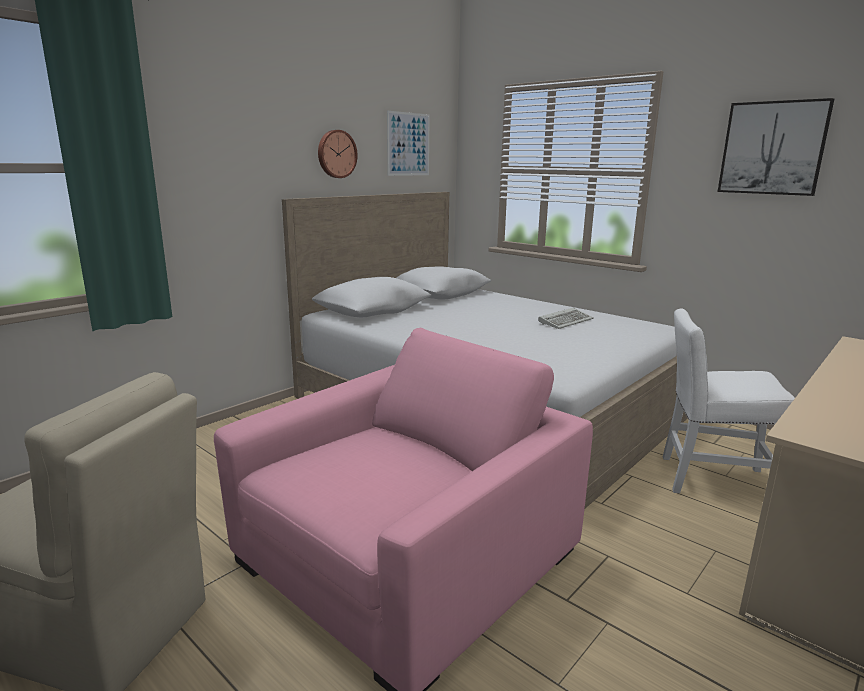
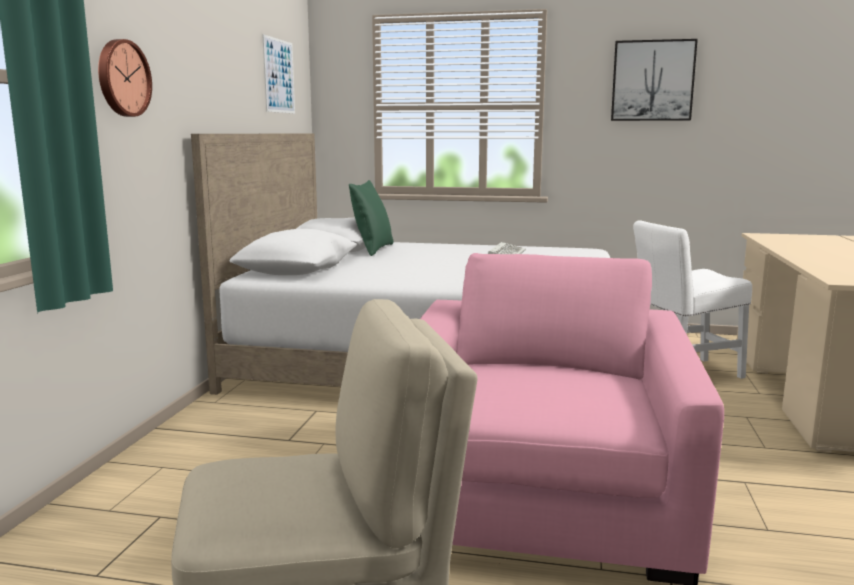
camera: 30 degrees left, 5 degrees down
(336, 154) = (228, 81): wall clock -> wall clock (122, 78)
(461, 299) = (372, 249): none -> green pillow

